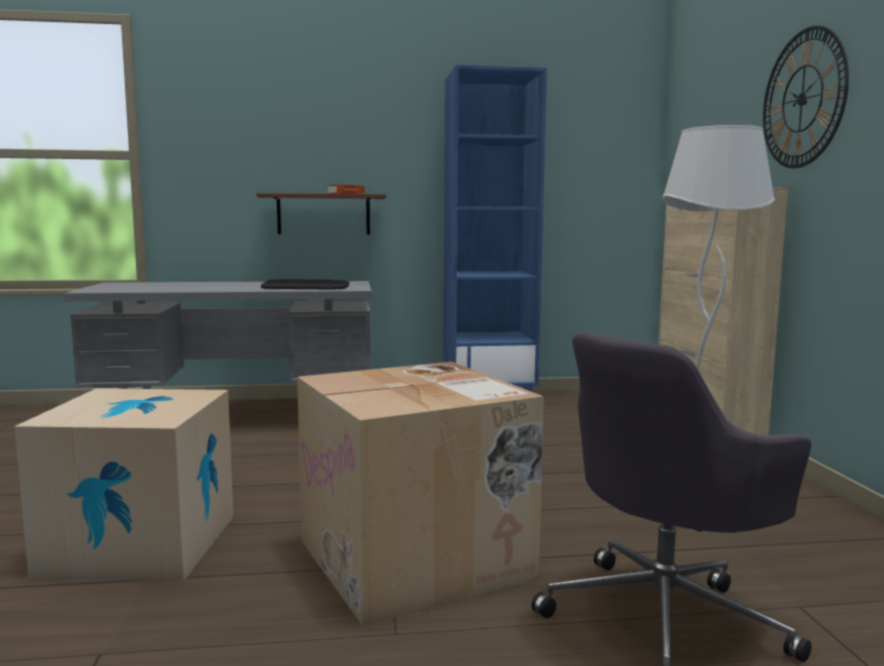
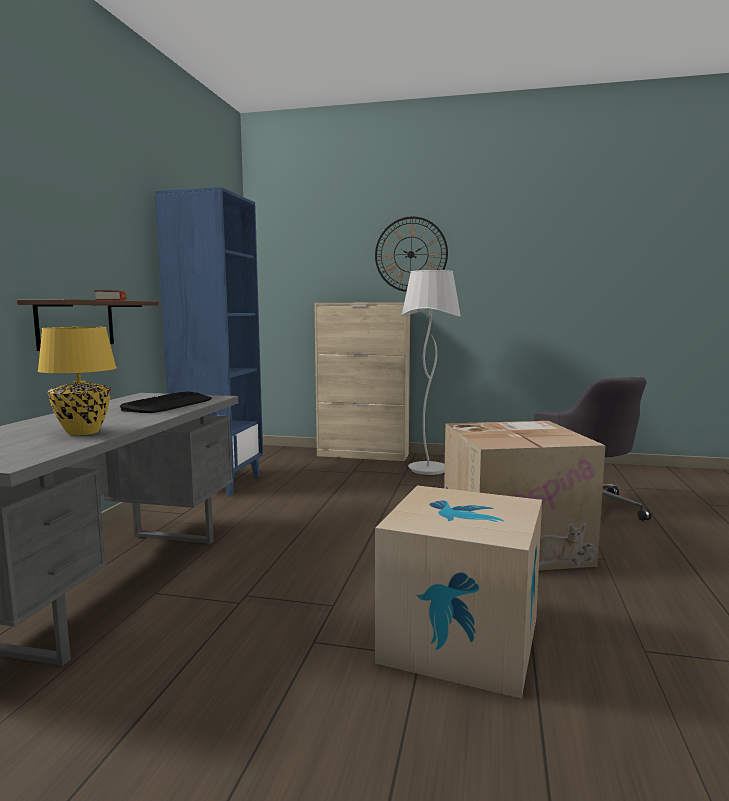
camera: 70 degrees left, 0 degrees up
(179, 288) = (84, 432): none -> yellow table lamp

